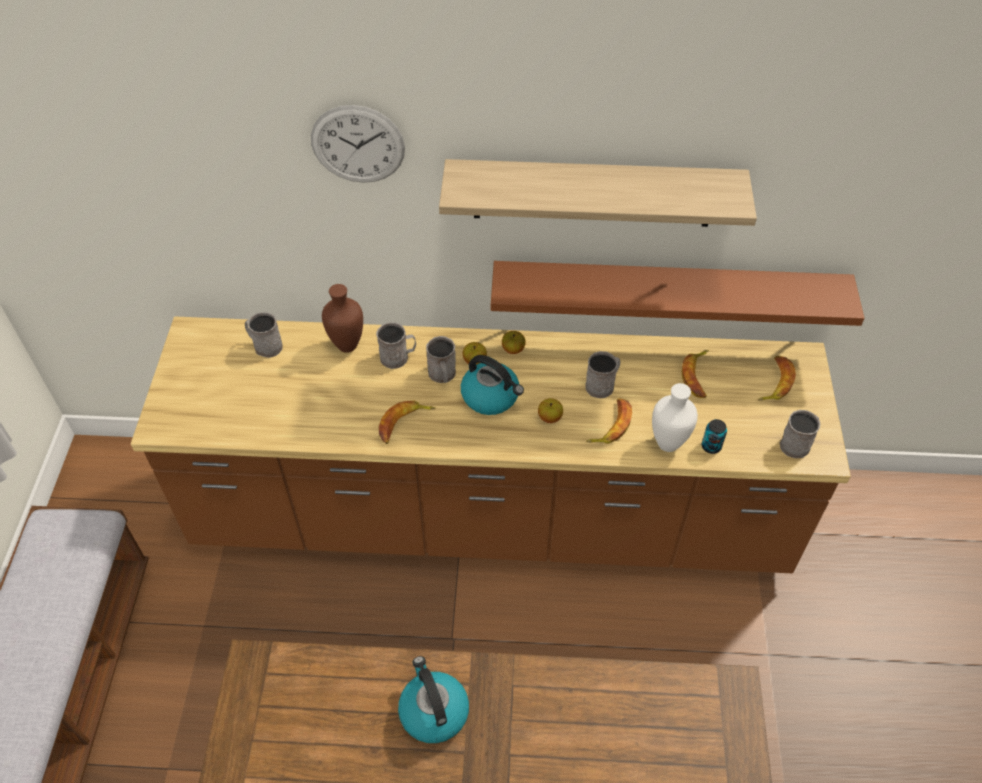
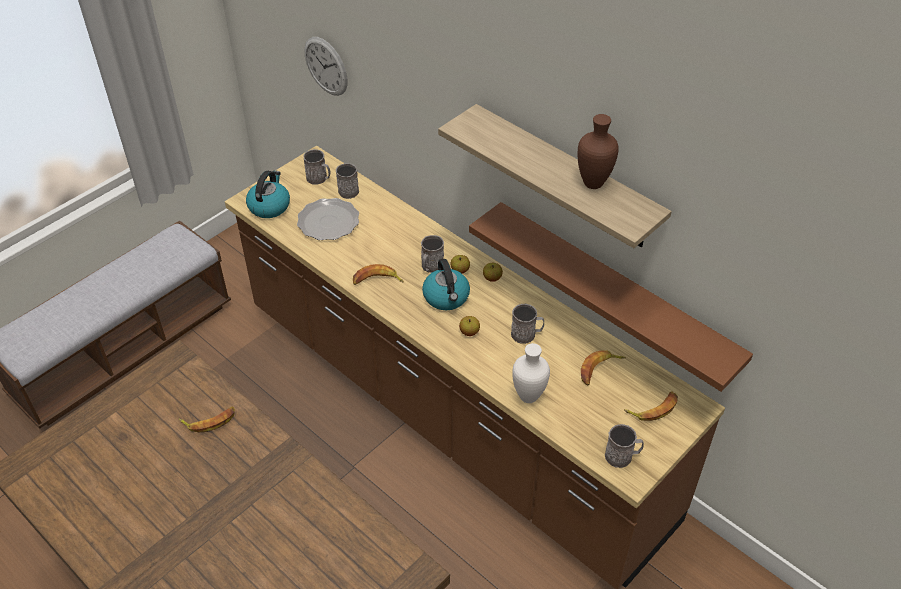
camera: 40 degrees right, 5 degrees down
(282, 393) = (328, 221): none -> plate
(347, 347) = (392, 217): brown vase -> brown vase (592, 184)
(358, 144) = (427, 68): wall clock -> wall clock (326, 66)
(398, 357) = (416, 240): grey mug -> grey mug (319, 178)
(433, 711) = (237, 451): kettle -> kettle (269, 206)
(611, 425) = (504, 361): banana -> banana (209, 421)
(711, 446) = (557, 417): can -> none

